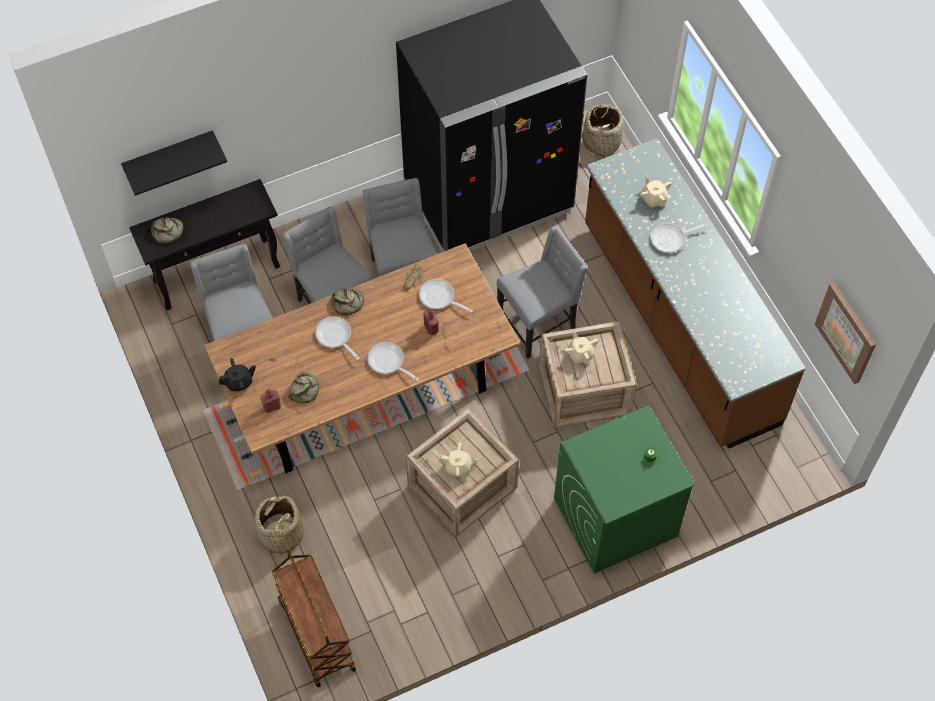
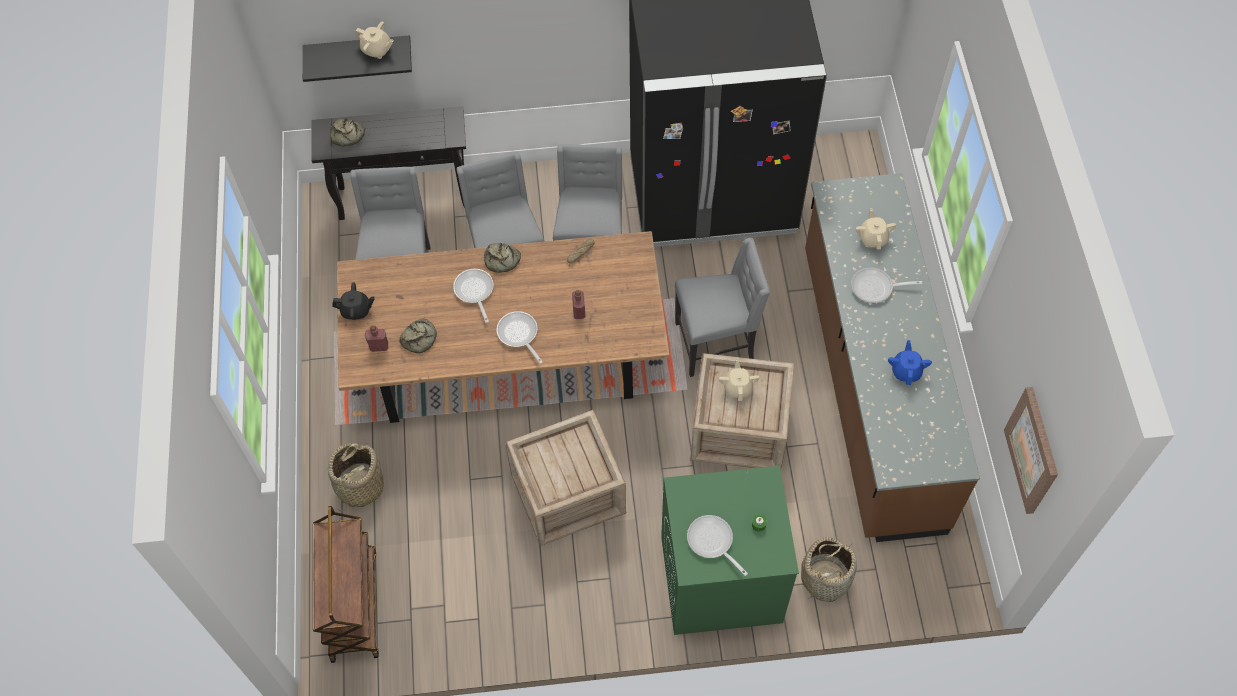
camera: 20 degrees right, 0 degrees up
(439, 298) = (600, 282): frying pan -> frying pan (712, 542)
(458, 467) = (558, 471): beige teapot -> beige teapot (377, 50)
(602, 141) = (857, 169): basket -> basket (826, 578)
(719, 300) = (906, 371): none -> blue teapot

